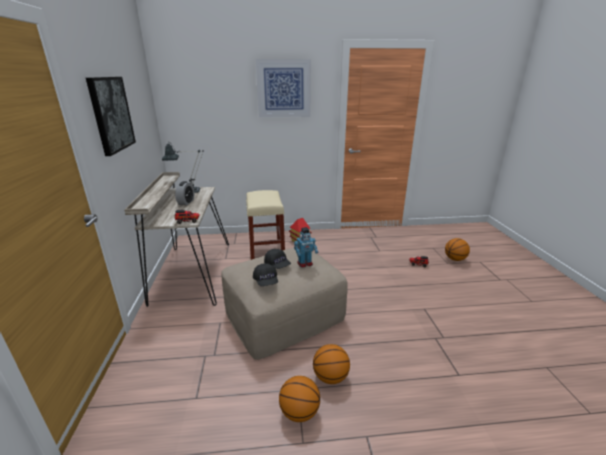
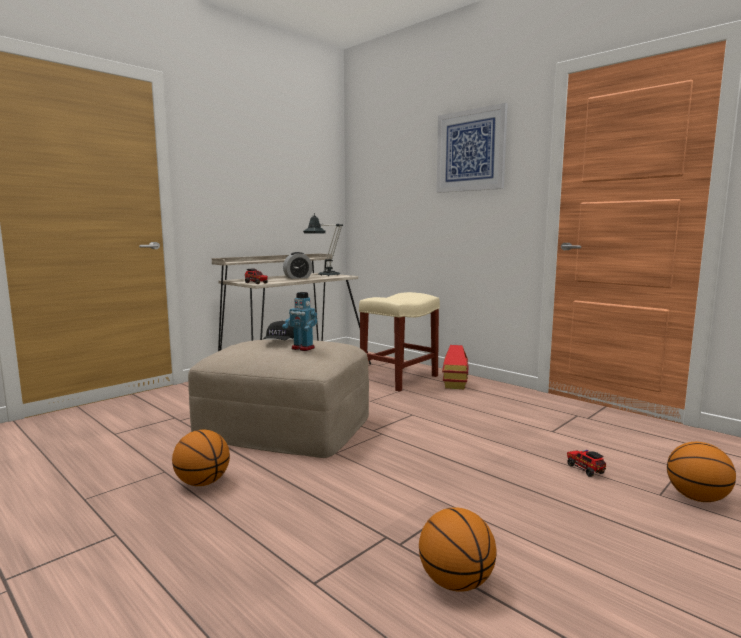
camera: 50 degrees right, 15 degrees down
(111, 114) = (238, 170): picture -> none
(266, 281) = (238, 346): black cap -> none
(299, 412) = (129, 483): basketball -> basketball (455, 582)

